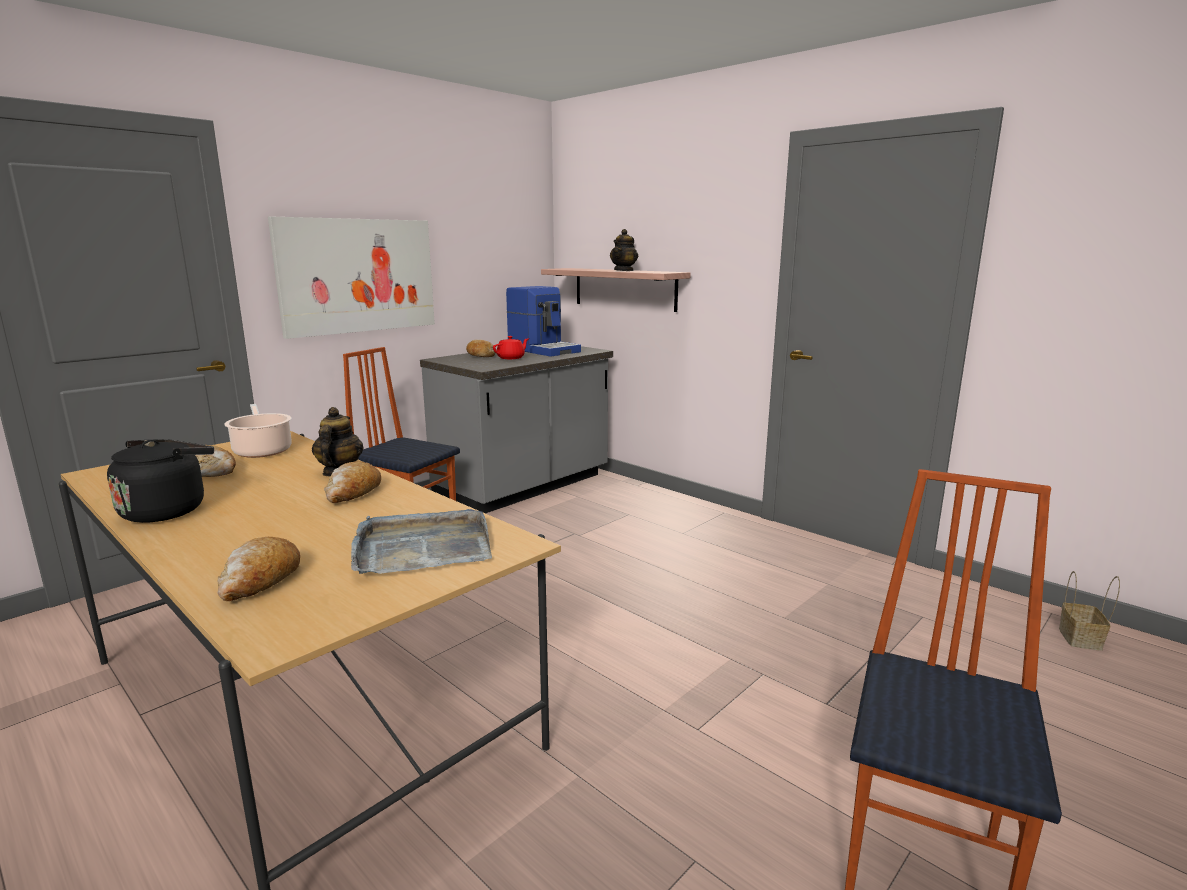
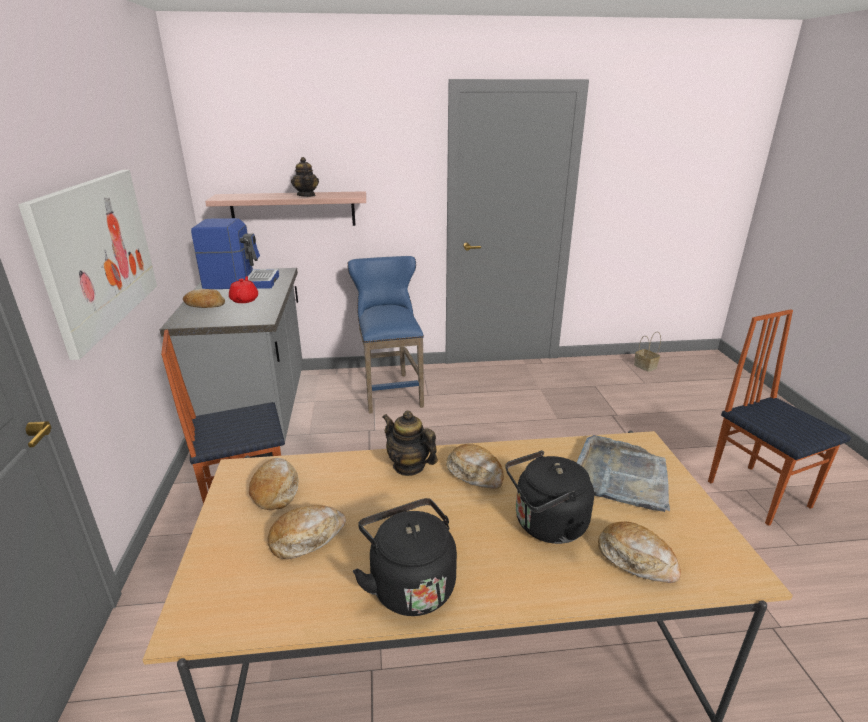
camera: 50 degrees left, 10 degrees up
(262, 450) = (276, 490): cooking pot -> bread
(290, 534) = (546, 525): none -> black kettle
(656, 515) = (390, 390): none -> blue stool

